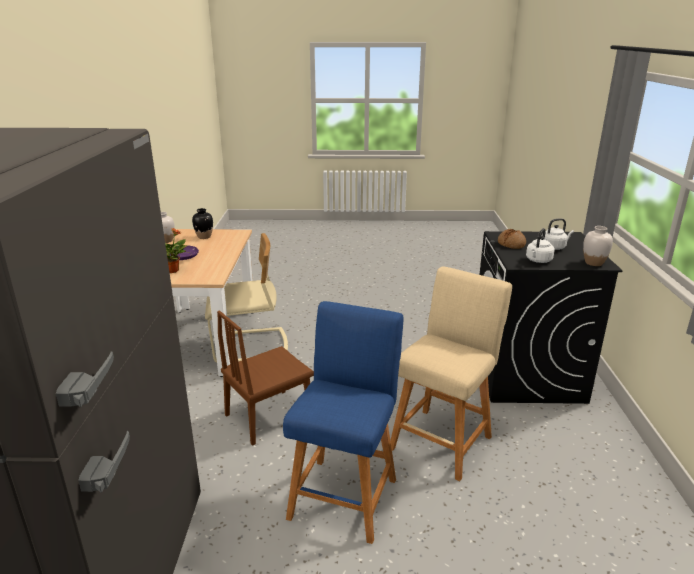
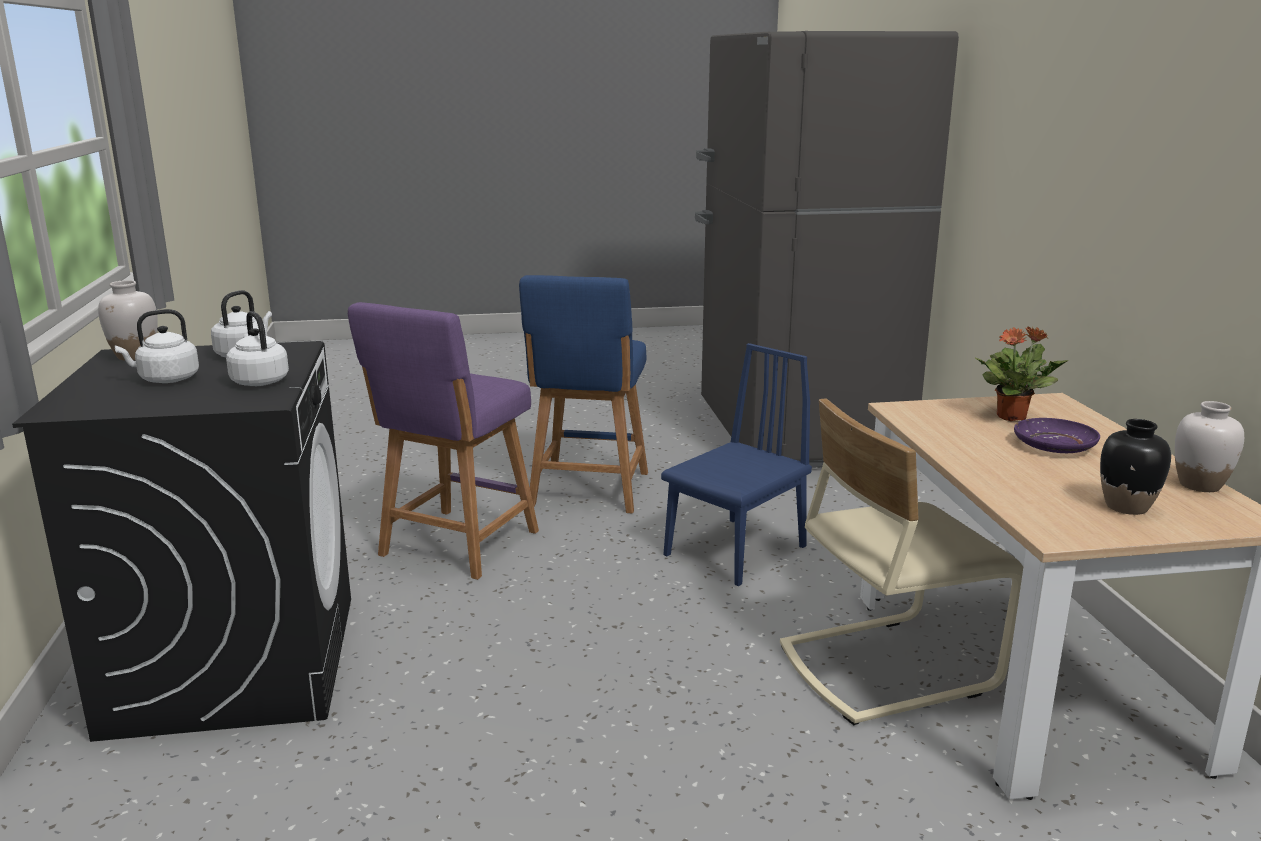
camera: 170 degrees right, 5 degrees down
(269, 416) = (735, 550): brown chair -> blue chair
(443, 440) = (455, 546): beige stool -> purple stool
(511, 244) = (259, 381): bread -> white kettle

